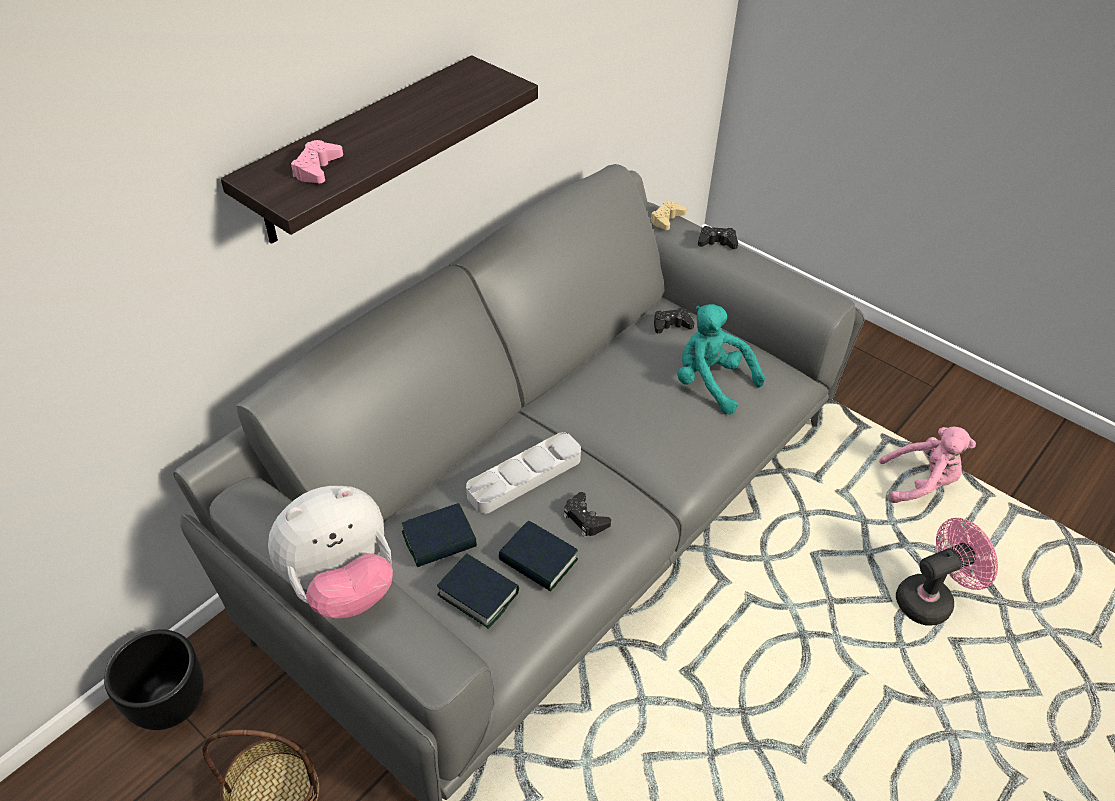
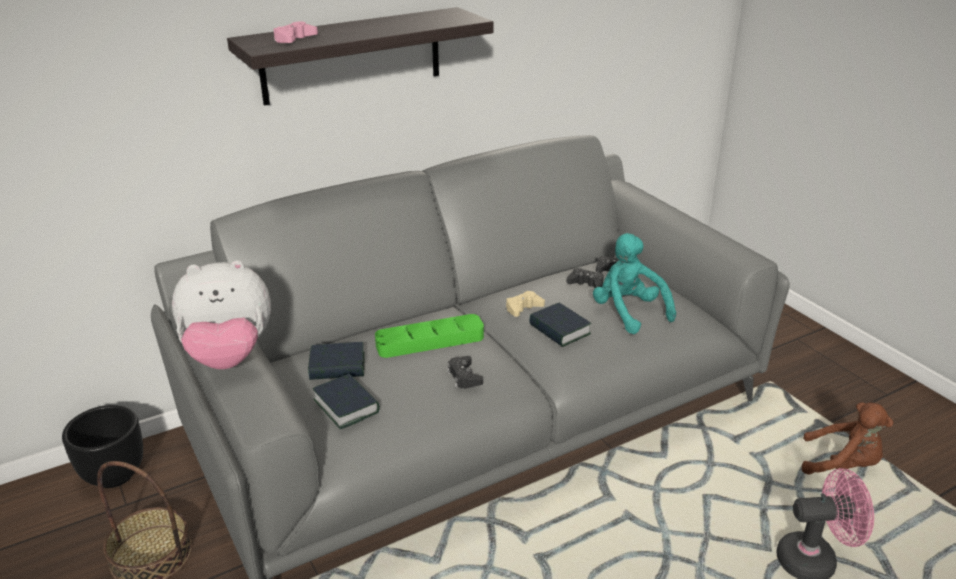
camera: 20 degrees right, 15 degrees down
(524, 477) = (430, 341): grey tray -> green tray
(538, 561) = (408, 395): book -> book (559, 330)
(666, 219) = (632, 190): beige game controller -> beige game controller (523, 308)
(717, 242) = (667, 208): black game controller -> black game controller (586, 283)
(920, 483) = (842, 465): pink plush toy -> brown plush toy

